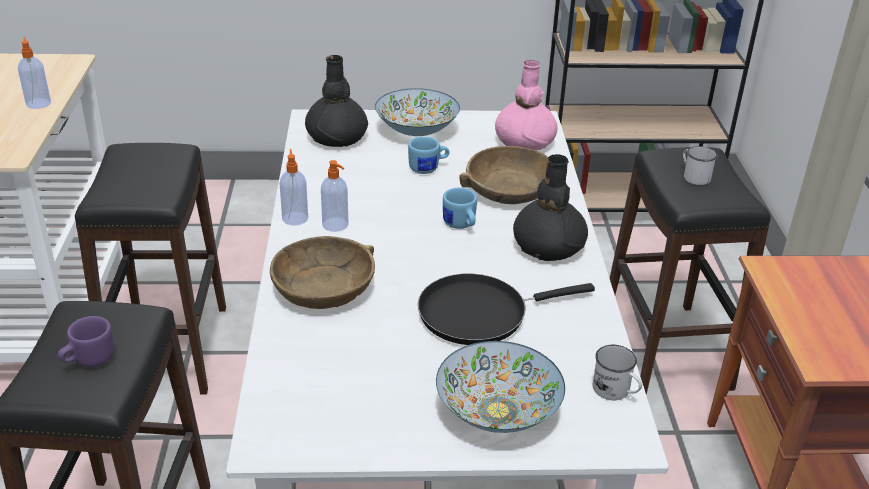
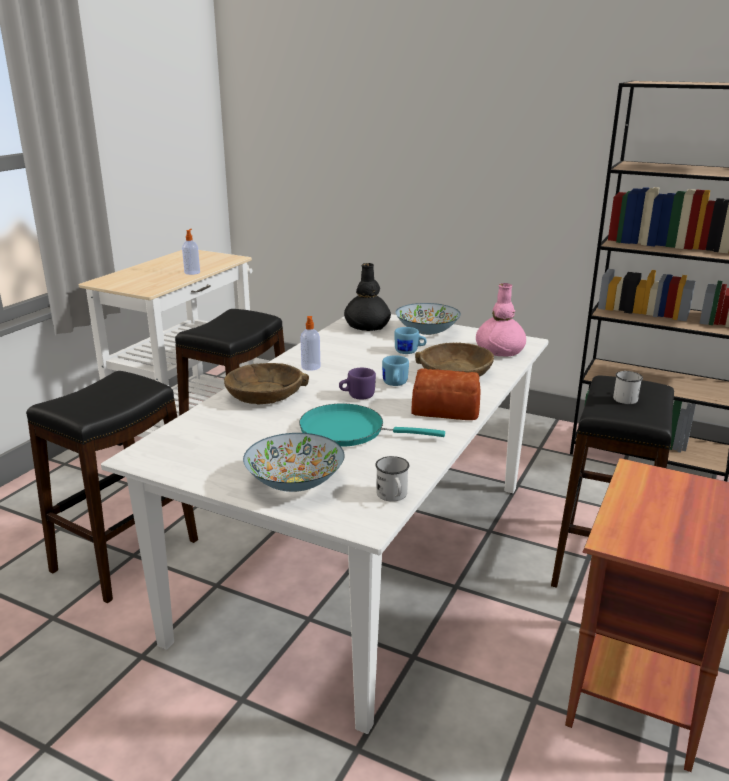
camera: 30 degrees right, 10 degrees down
(88, 360) = (98, 398): purple mug -> purple mug (357, 396)
(295, 218) = (290, 359): soap dispenser -> none
(480, 313) = (348, 431): black frying pan -> turquoise frying pan
(548, 247) = (444, 408): black vase -> bread

